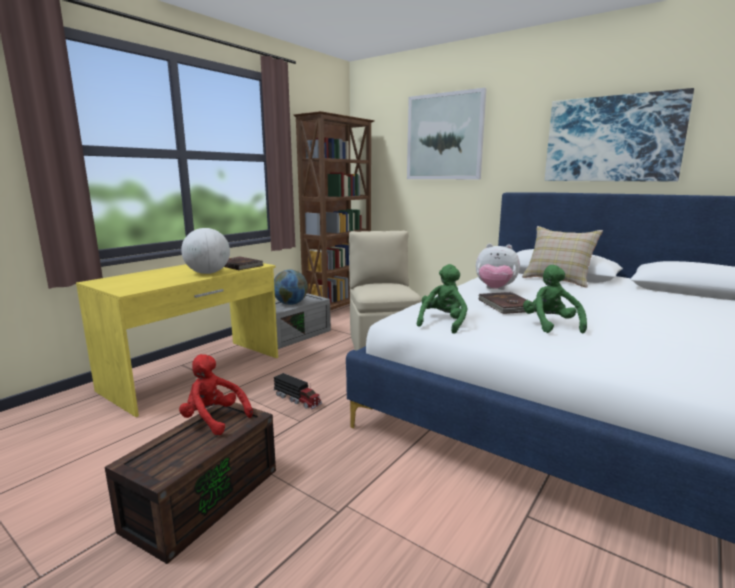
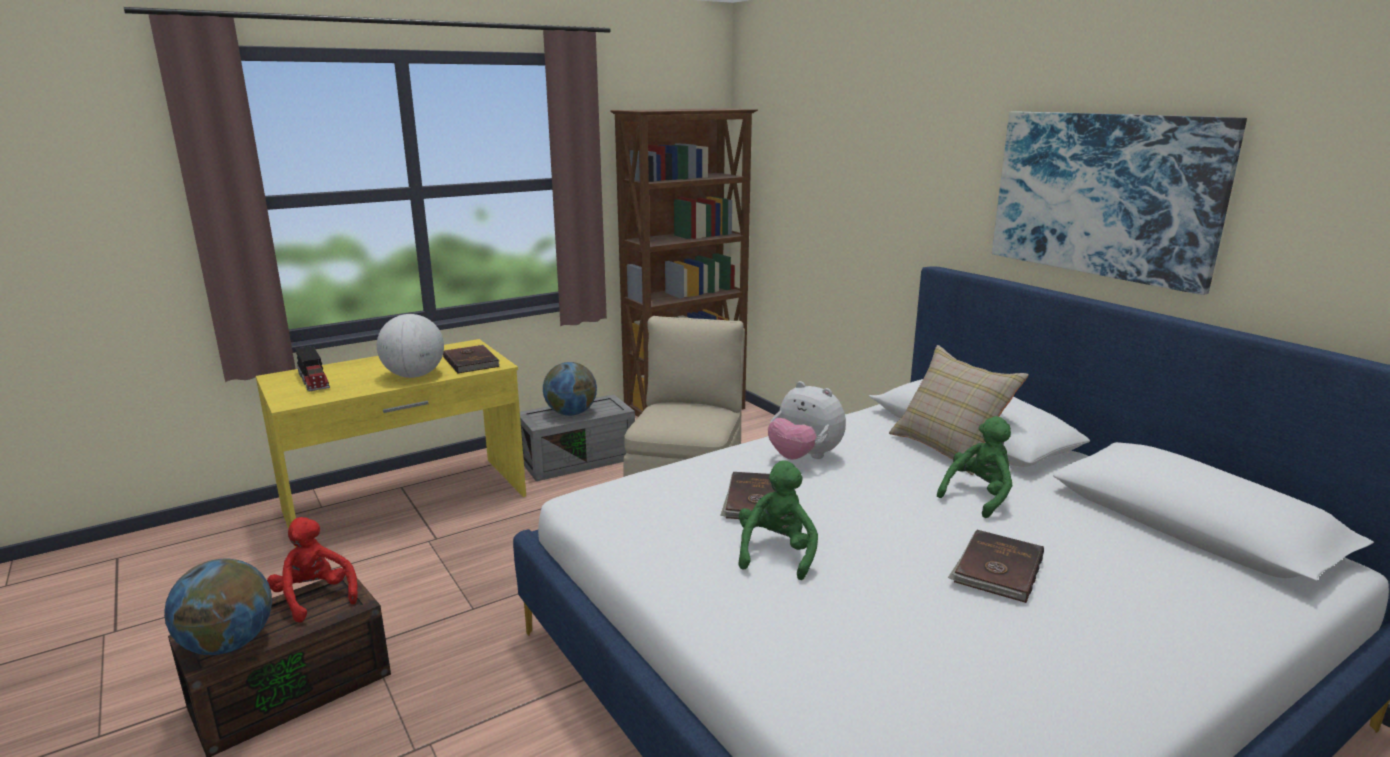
camera: 20 degrees right, 5 degrees up
(170, 460) = (228, 644): none -> globe
(298, 399) = (496, 573): toy truck -> toy truck (314, 381)
(443, 323) = (630, 518): green plush toy -> green plush toy (978, 496)
(444, 137) = (854, 150): picture -> none
(665, 316) = (996, 569): none -> brown book

